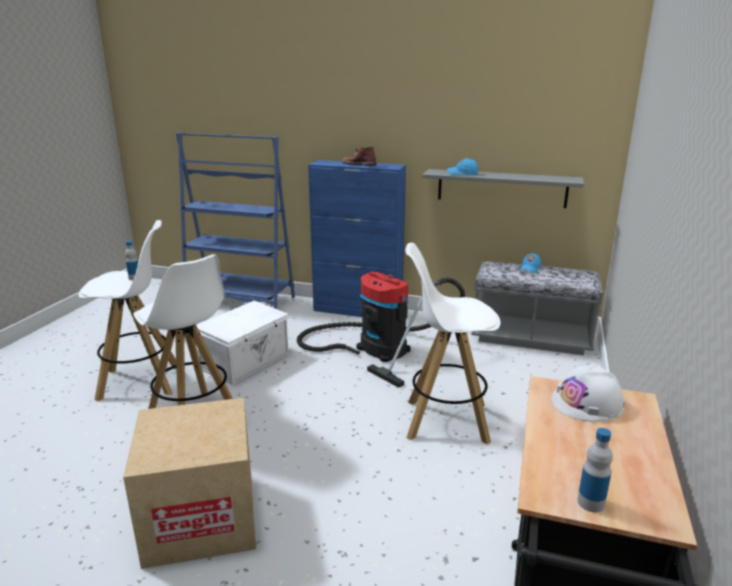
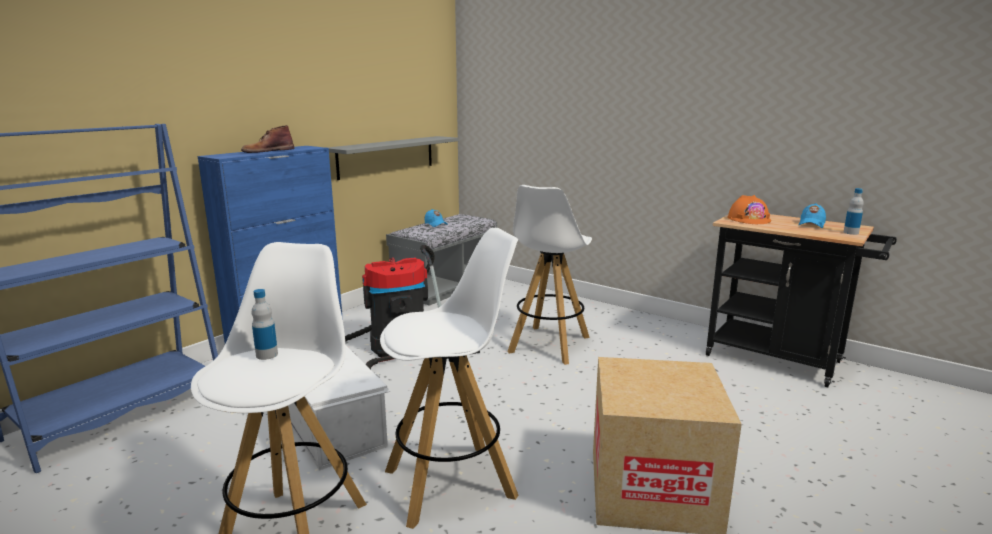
camera: 70 degrees left, 5 degrees down
(462, 173) = (369, 145): blue cap -> blue cap (811, 224)
(587, 403) = (748, 219): white hard hat -> orange hard hat

